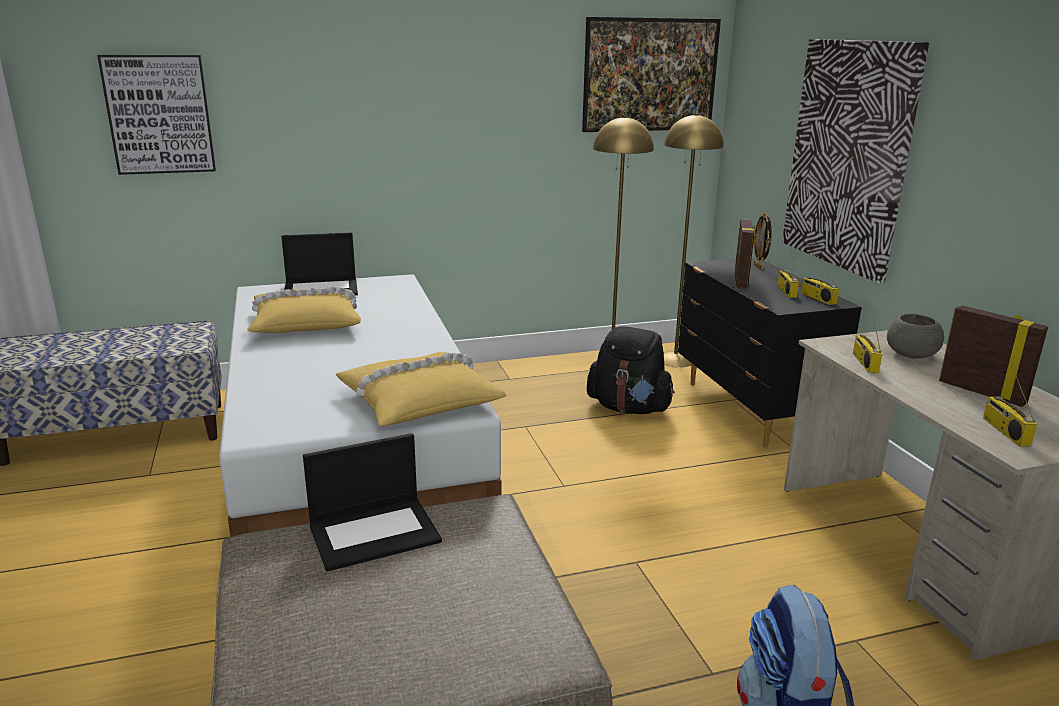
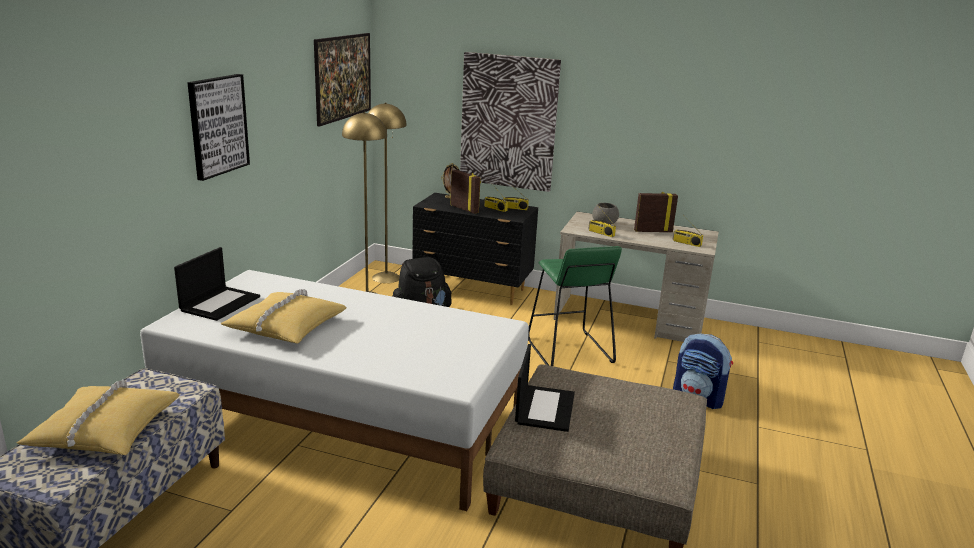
camera: 55 degrees left, 0 degrees up
(159, 114) = (64, 177): picture -> picture (218, 125)
(418, 400) = (478, 332): yellow pillow -> yellow pillow (104, 430)
(719, 534) = (568, 350): none -> green stool

